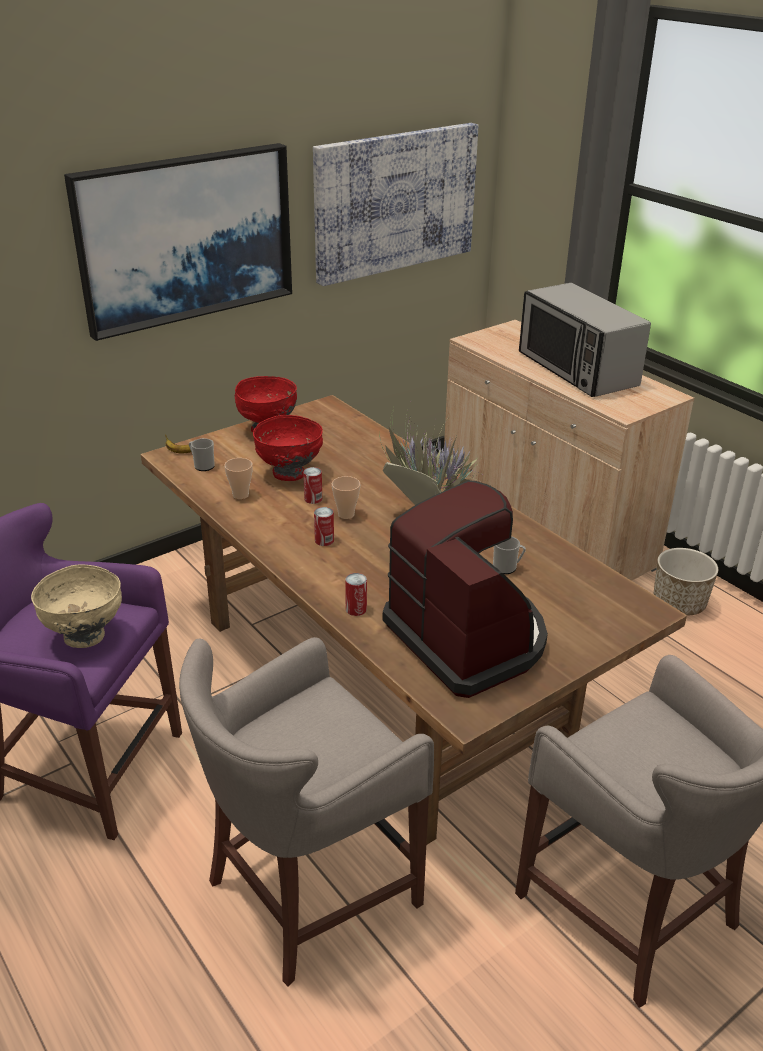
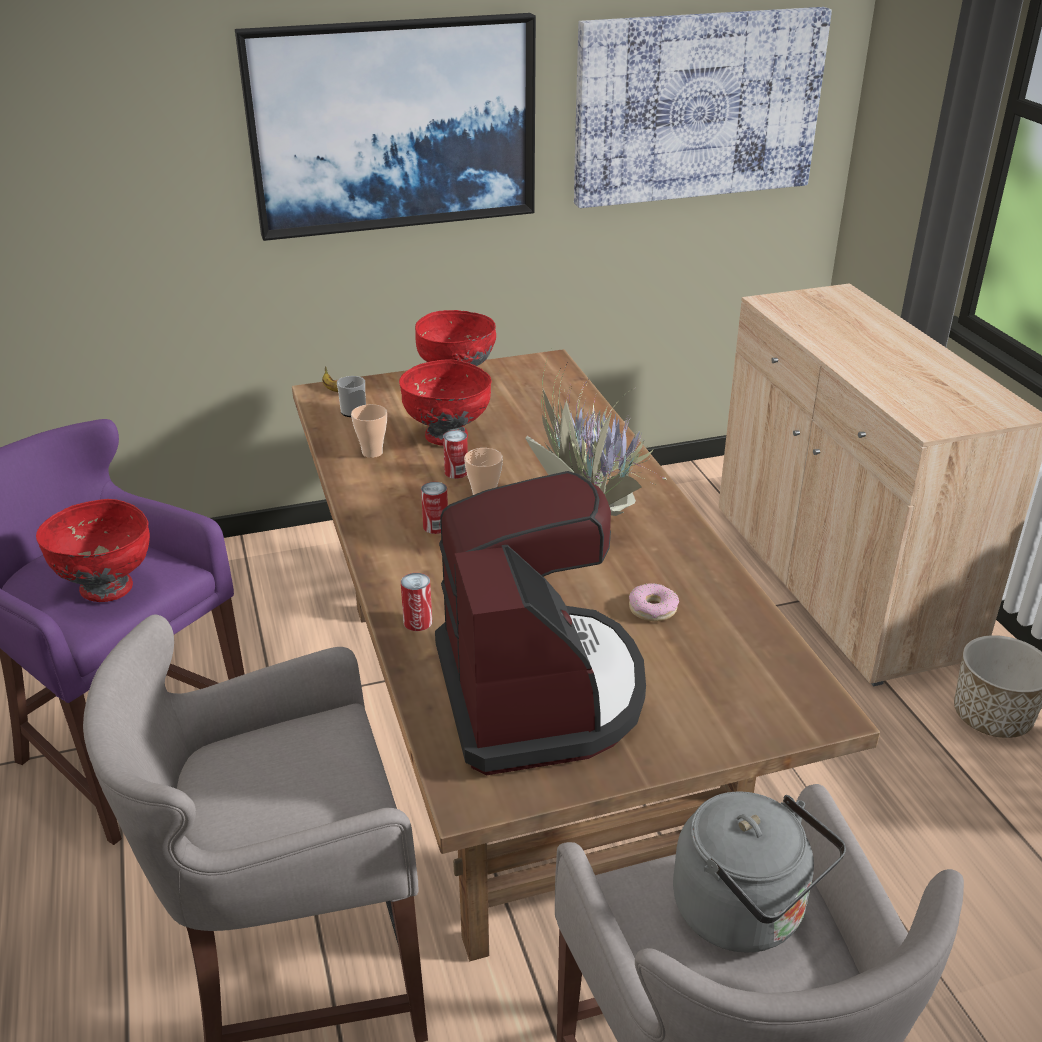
camera: 20 degrees right, 0 degrees up
(85, 636) = (107, 589): beige bowl -> red bowl
(507, 568) = (652, 609): mug -> donut
(576, 370) = (895, 358): microwave -> none
(658, 743) = (746, 913): none -> grey kettle

